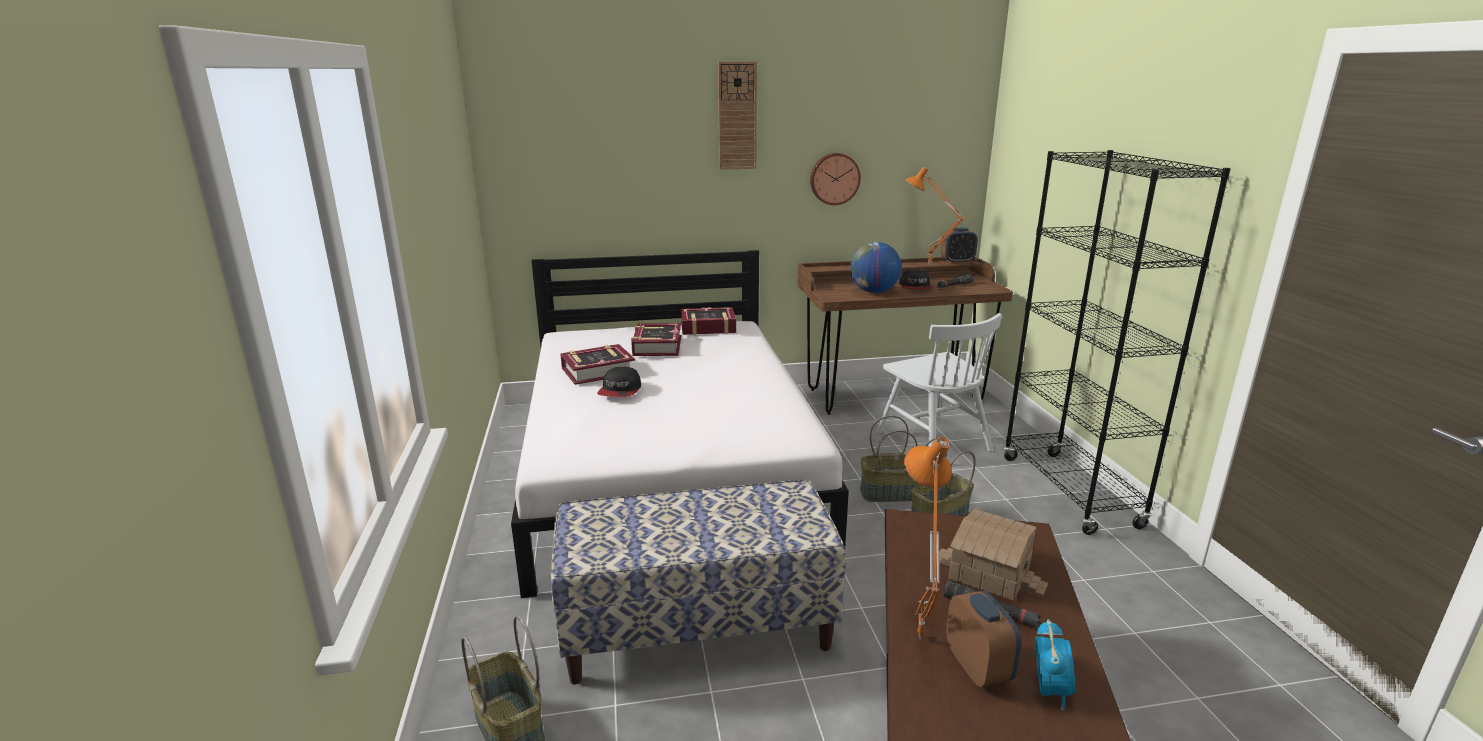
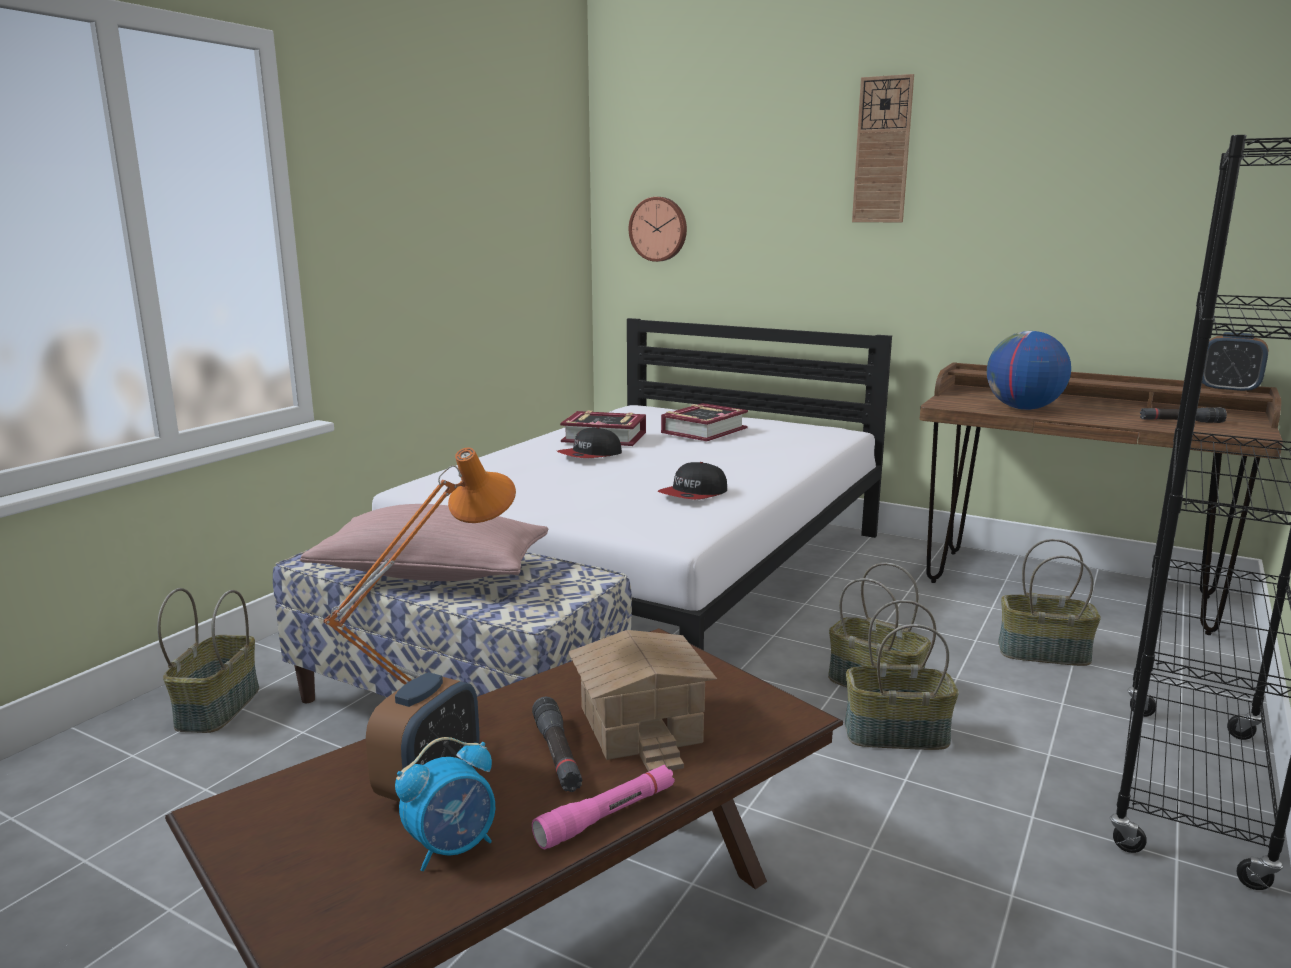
camera: 40 degrees right, 5 degrees down
(693, 531) = (432, 574): none -> pink pillow
(708, 327) = (794, 426): book -> none
(834, 178) = (1021, 241): wall clock -> wall clock (659, 229)
(915, 287) = (1106, 414): cap -> cap (693, 494)
(928, 264) = (1163, 387): orange table lamp -> none
(933, 441) = (1042, 653): white chair -> basket
(1068, 629) = (607, 816): none -> pink flashlight

